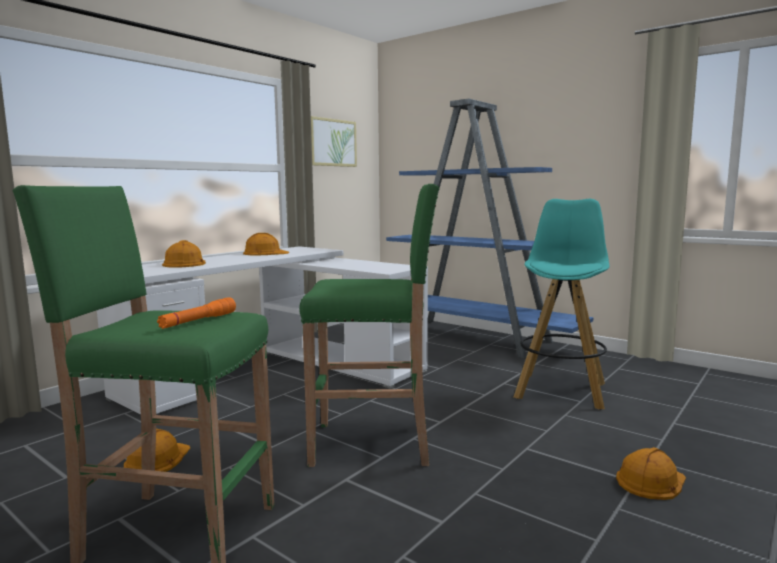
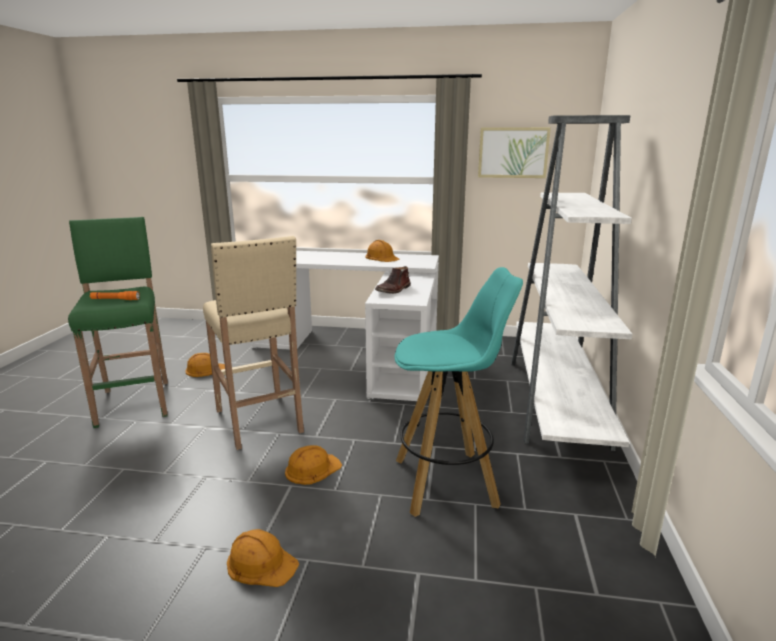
camera: 60 degrees right, 10 degrees up
(185, 263) = (306, 256): orange hard hat -> orange hard hat (312, 468)
(365, 266) = (394, 290): none -> brown boot
(374, 444) = (259, 422): green stool -> beige stool
(473, 338) = (555, 401): blue bookcase -> white bookcase

